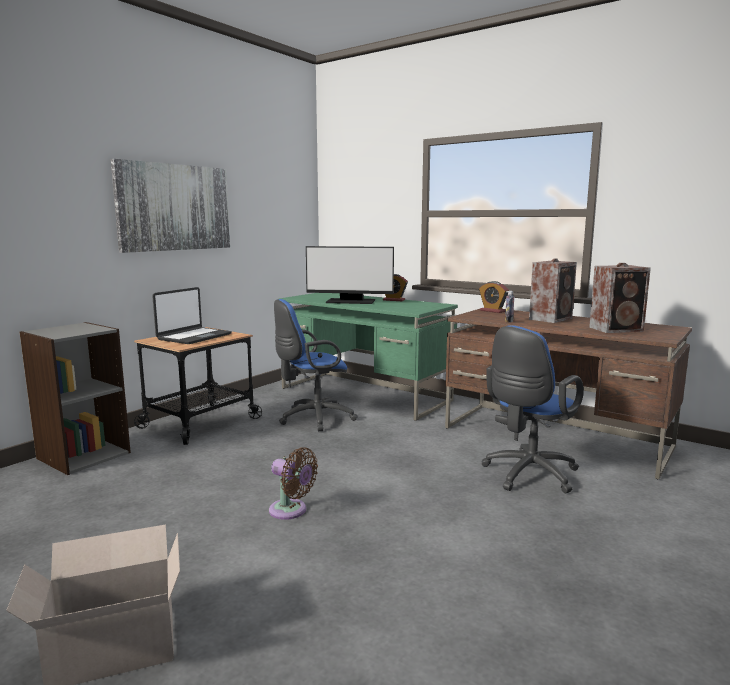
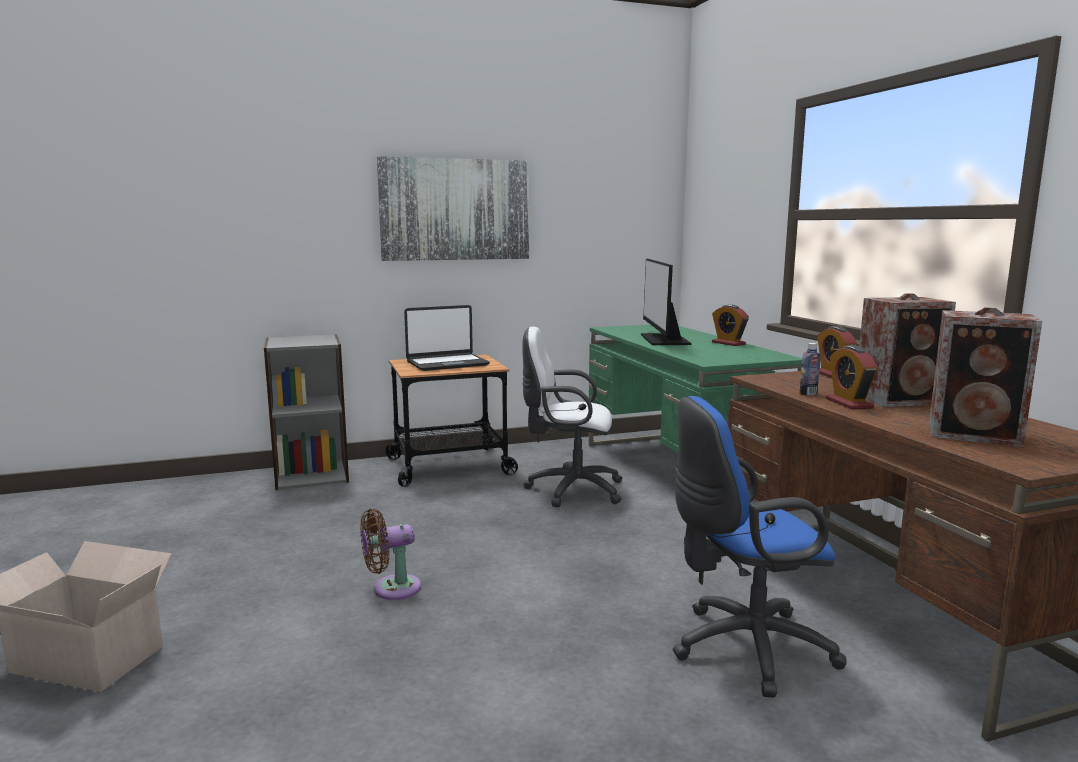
camera: 35 degrees right, 0 degrees up
(291, 511) = (391, 589): brown fan -> brown fan turned 90 degrees clockwise
(313, 418) = (570, 490): blue office chair -> white office chair
(350, 301) = (663, 339): monitor -> monitor turned 45 degrees clockwise
(537, 323) = (848, 403): none -> alarm clock

